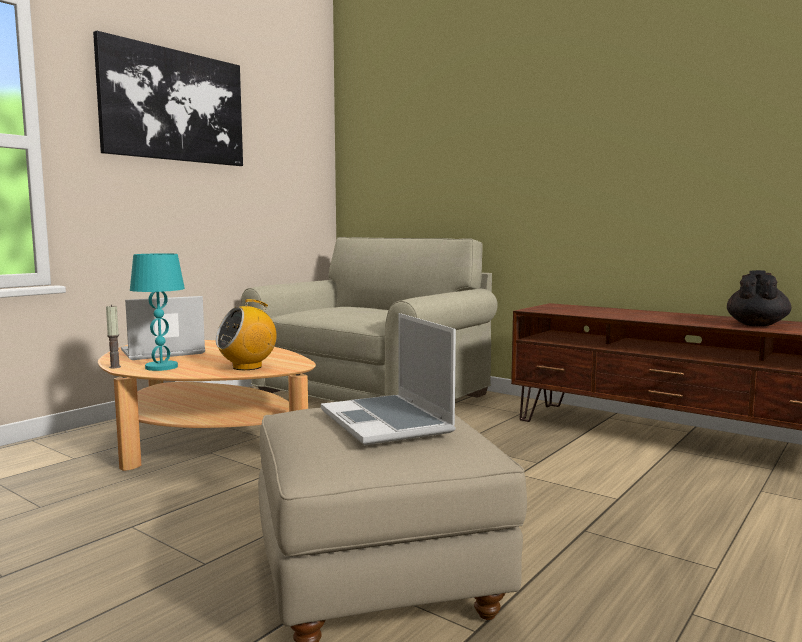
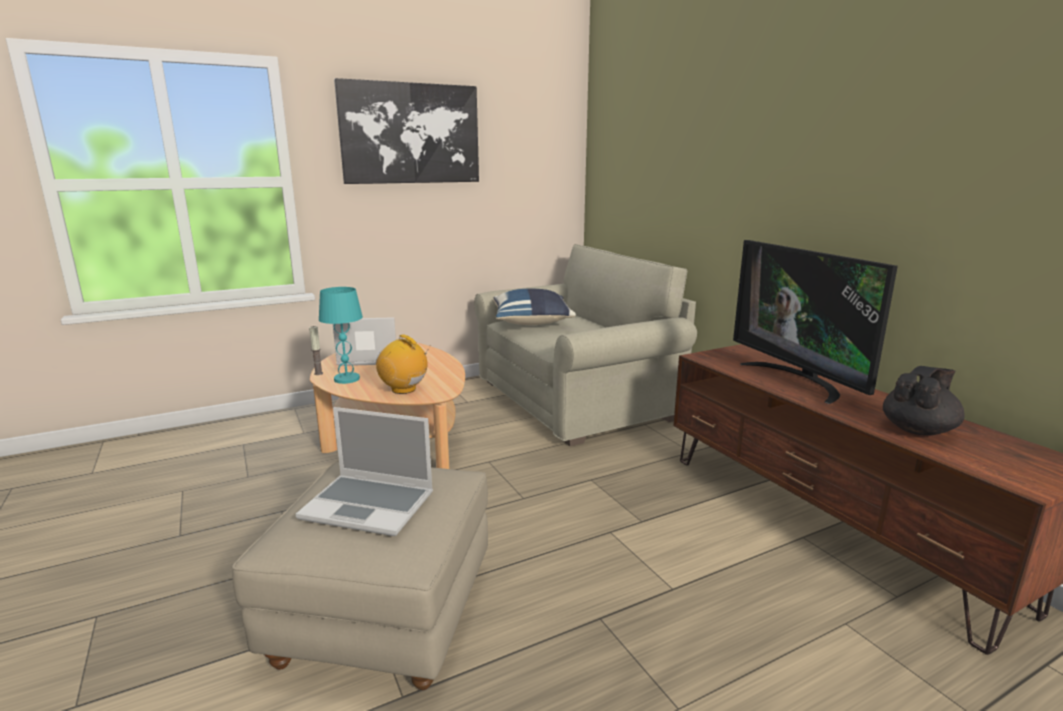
camera: 25 degrees right, 10 degrees up
(247, 367) = (404, 389): radio -> radio turned 45 degrees clockwise
(323, 311) = (532, 323): none -> blue pillow
(388, 422) = (370, 505): laptop -> laptop turned 75 degrees counterclockwise
(630, 313) = (798, 380): none -> television

